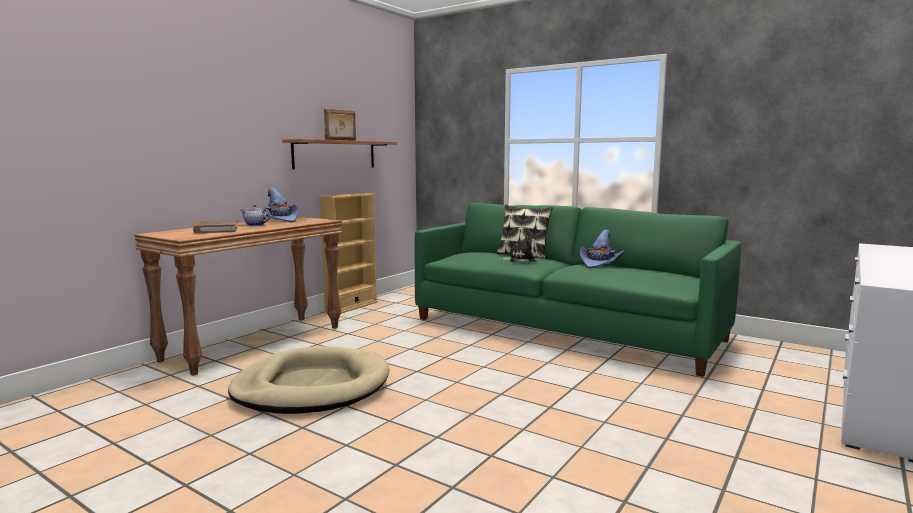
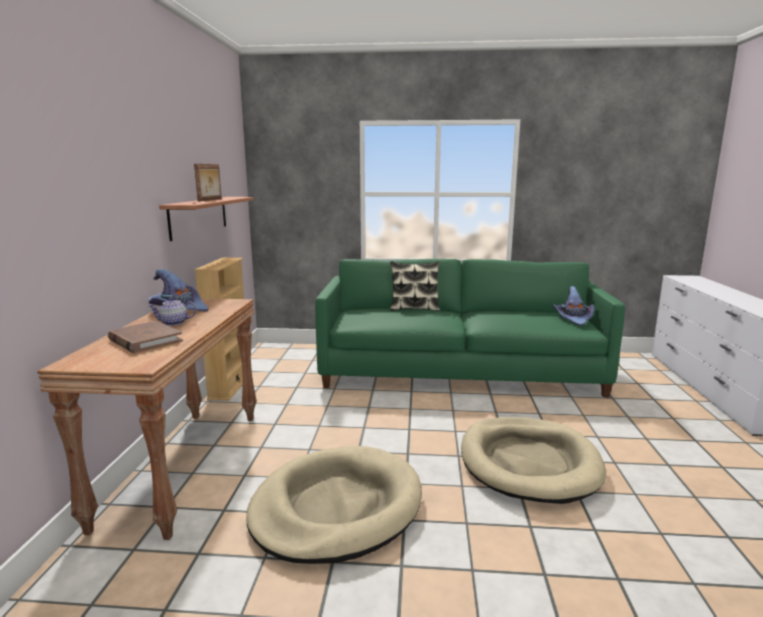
camera: 30 degrees left, 5 degrees up
(513, 401) = (528, 462): none -> beige dog bed
(520, 259) = (427, 315): plush toy -> none
(600, 264) = (498, 312): purple hat -> purple hat (573, 318)

